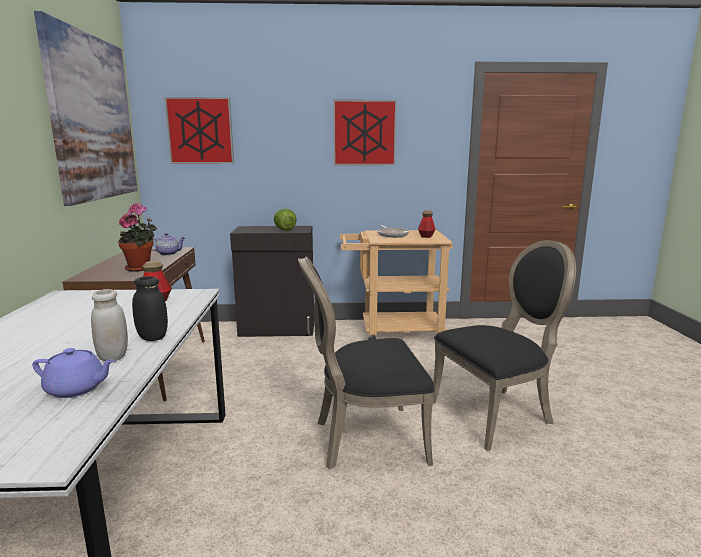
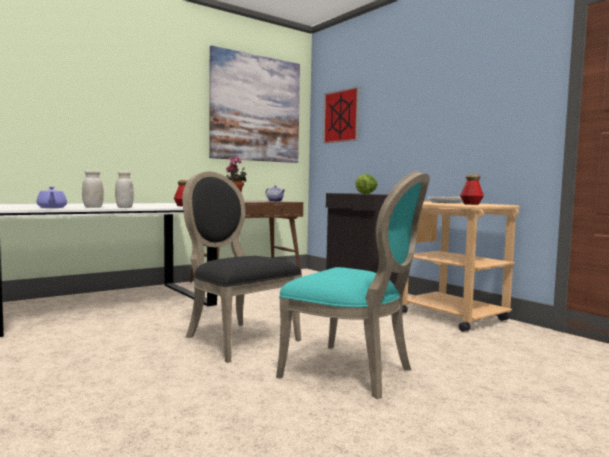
camera: 55 degrees right, 10 degrees down
(152, 337) = (124, 207): black jar -> white jar
(364, 133) = (453, 101): picture -> none
(496, 414) = (353, 372): black chair -> turquoise chair

